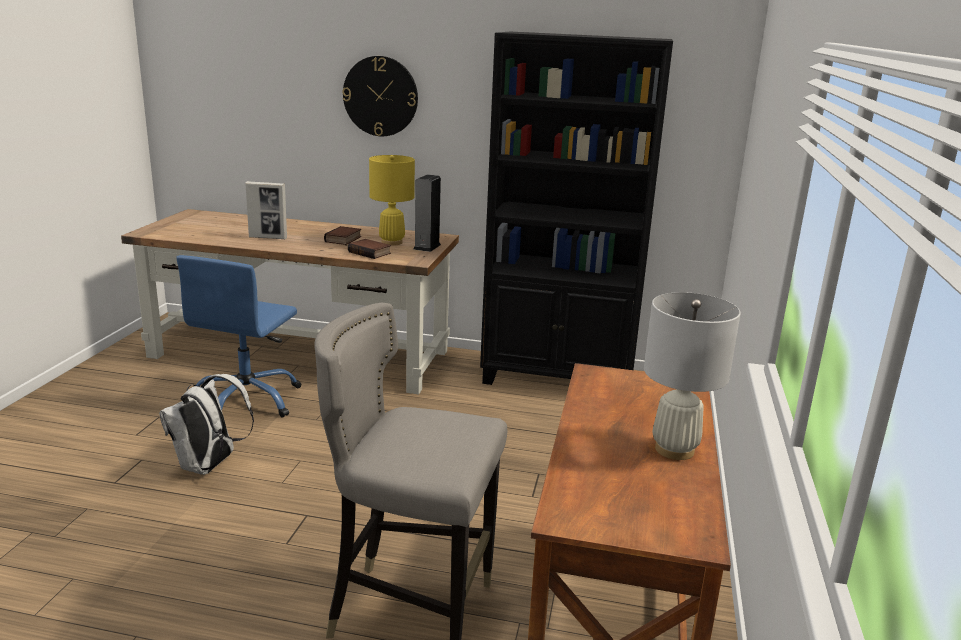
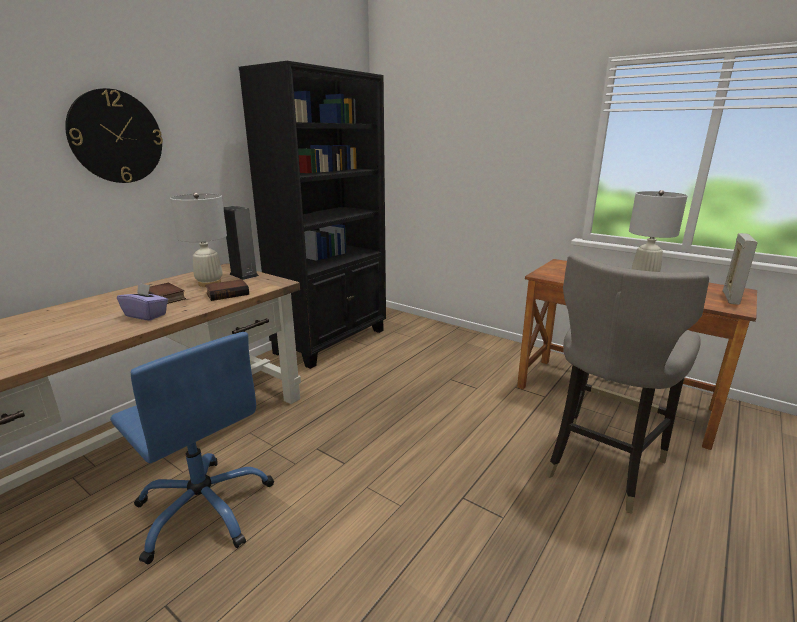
camera: 65 degrees left, 0 degrees up
(209, 466) = (336, 561): white backpack -> none
(268, 237) = (86, 329): picture frame -> picture frame (730, 298)
(303, 244) = (146, 315): none -> purple tissue box
(392, 242) = (210, 283): yellow table lamp -> white table lamp

